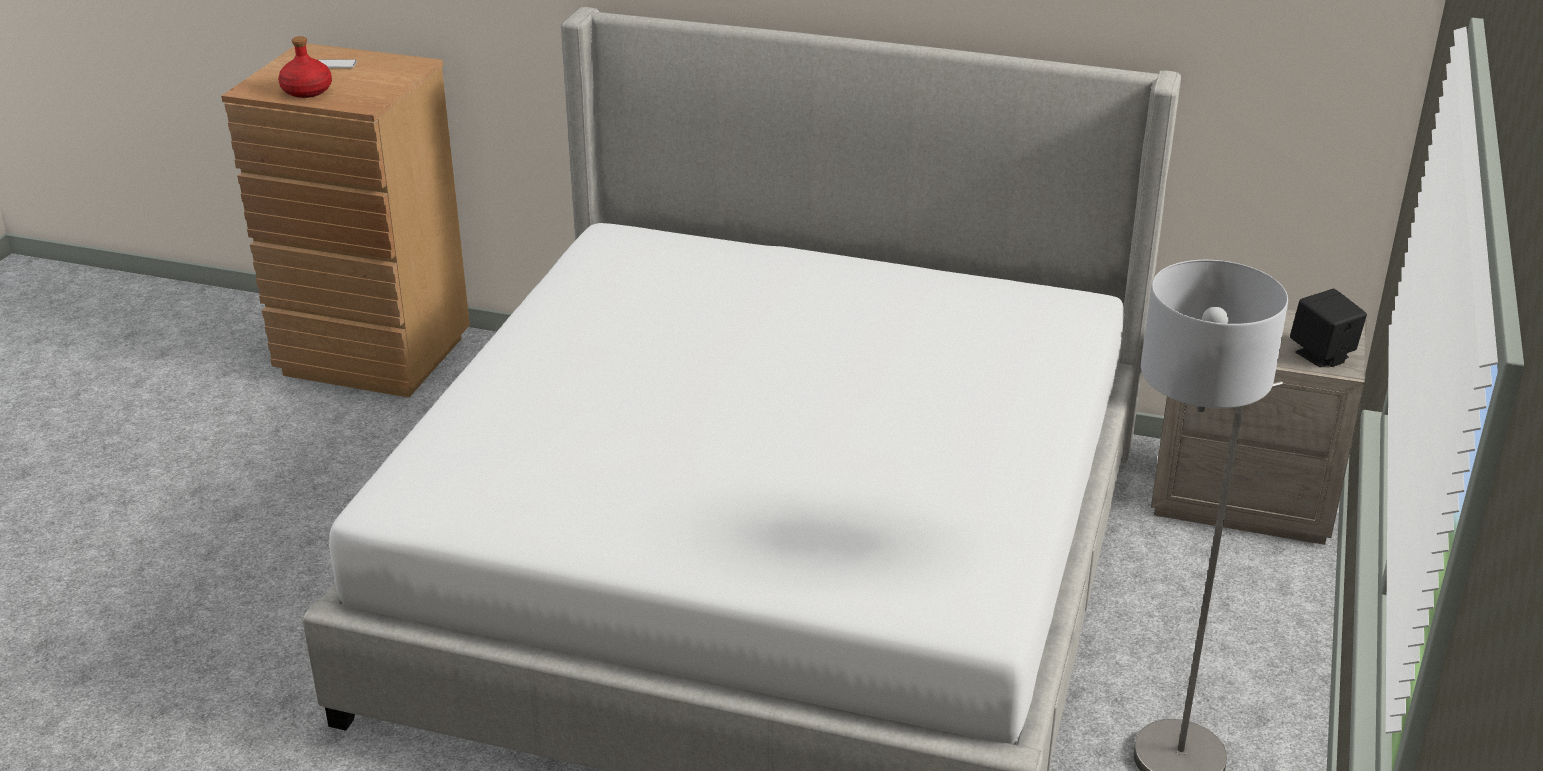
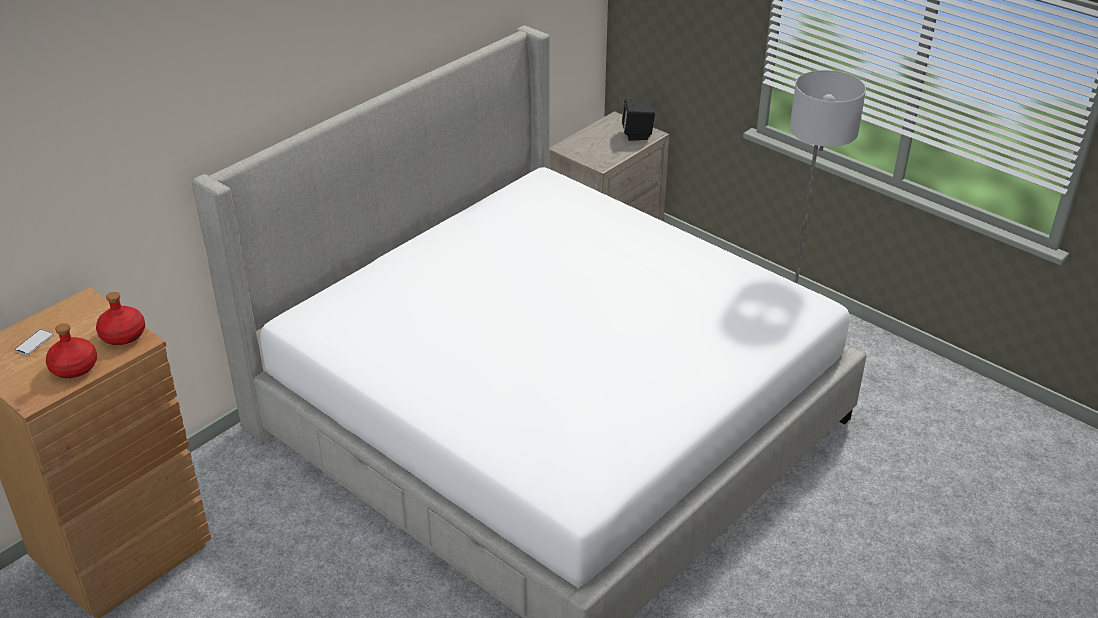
camera: 65 degrees left, 5 degrees up
(371, 95) = (122, 335): none -> red bottle

